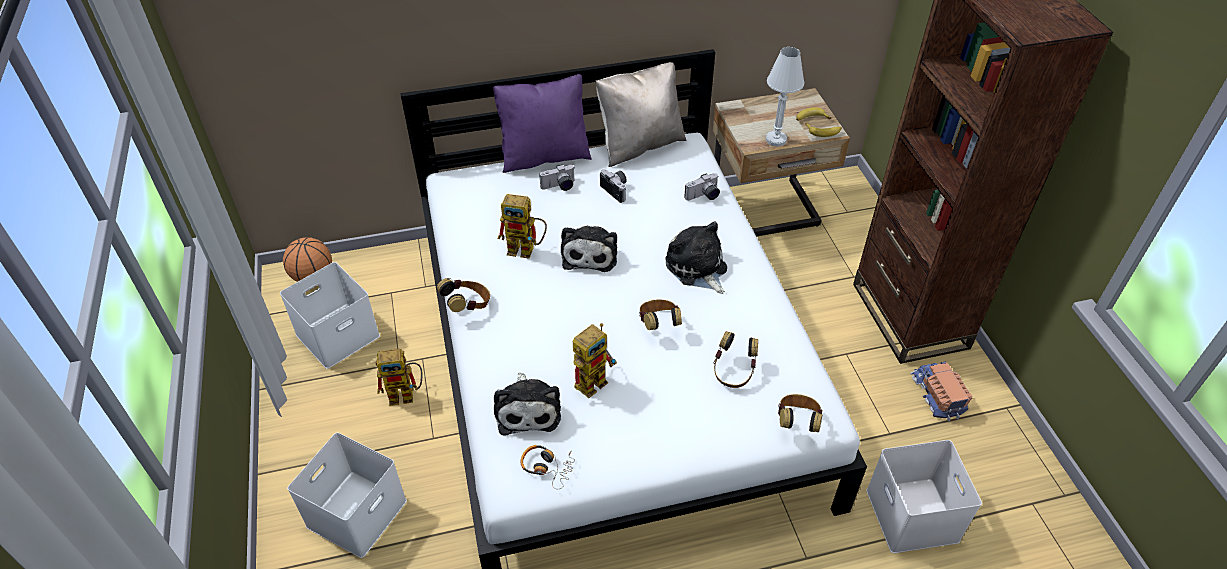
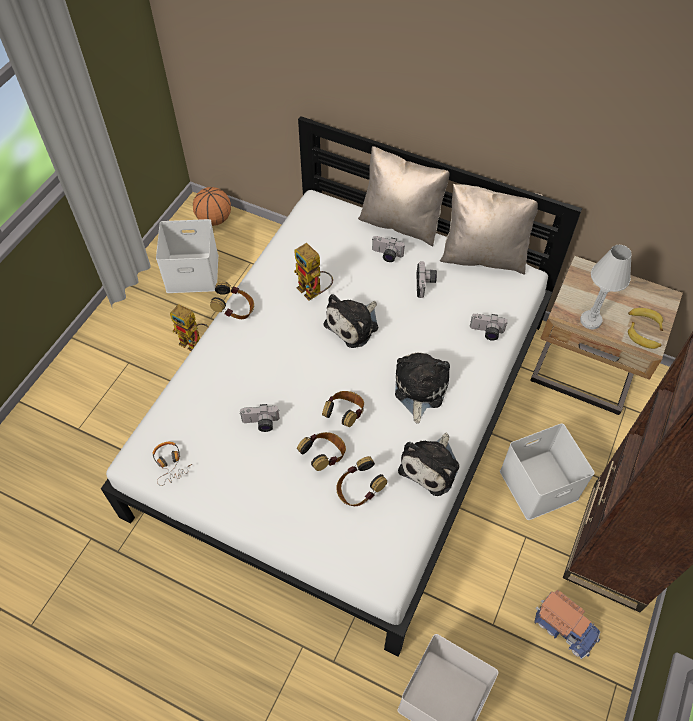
camera: 40 degrees right, 10 degrees up
(356, 511) = (100, 402): white storage box -> white storage box (539, 483)
(528, 409) = (199, 414): plush toy -> plush toy (431, 466)
(544, 156) = (401, 222): purple pillow -> beige pillow
(594, 379) = (261, 423): toy robot -> camera
(797, 422) = (363, 564): headphones -> headphones (324, 456)
(936, 395) = (565, 626): toy truck -> toy truck turned 105 degrees clockwise

